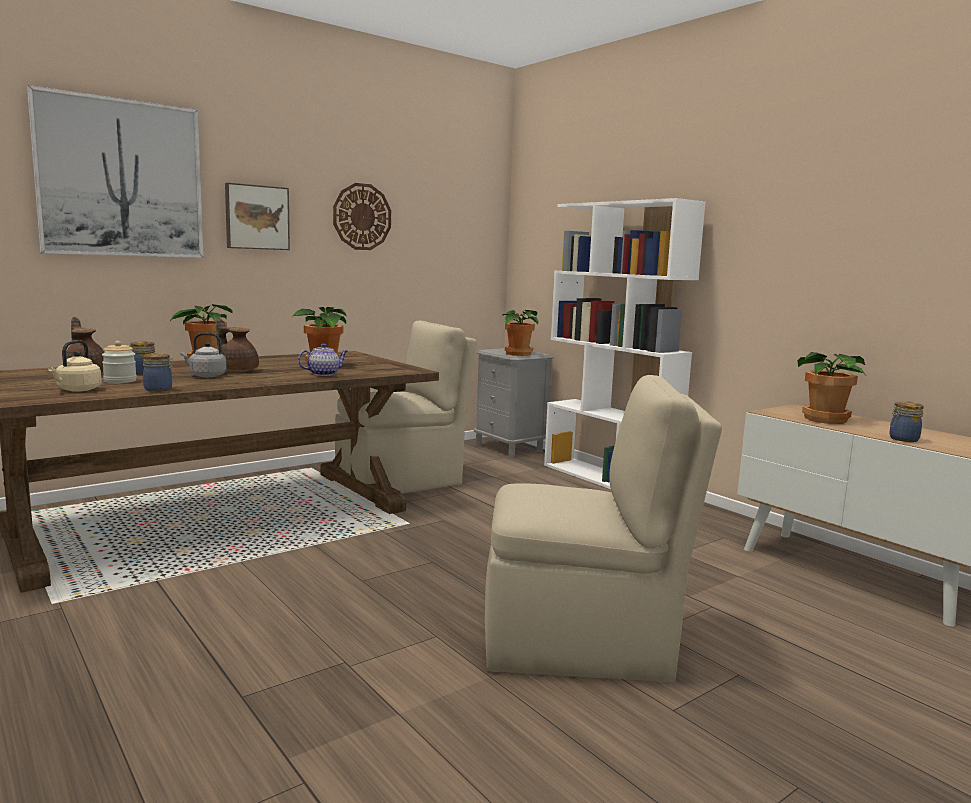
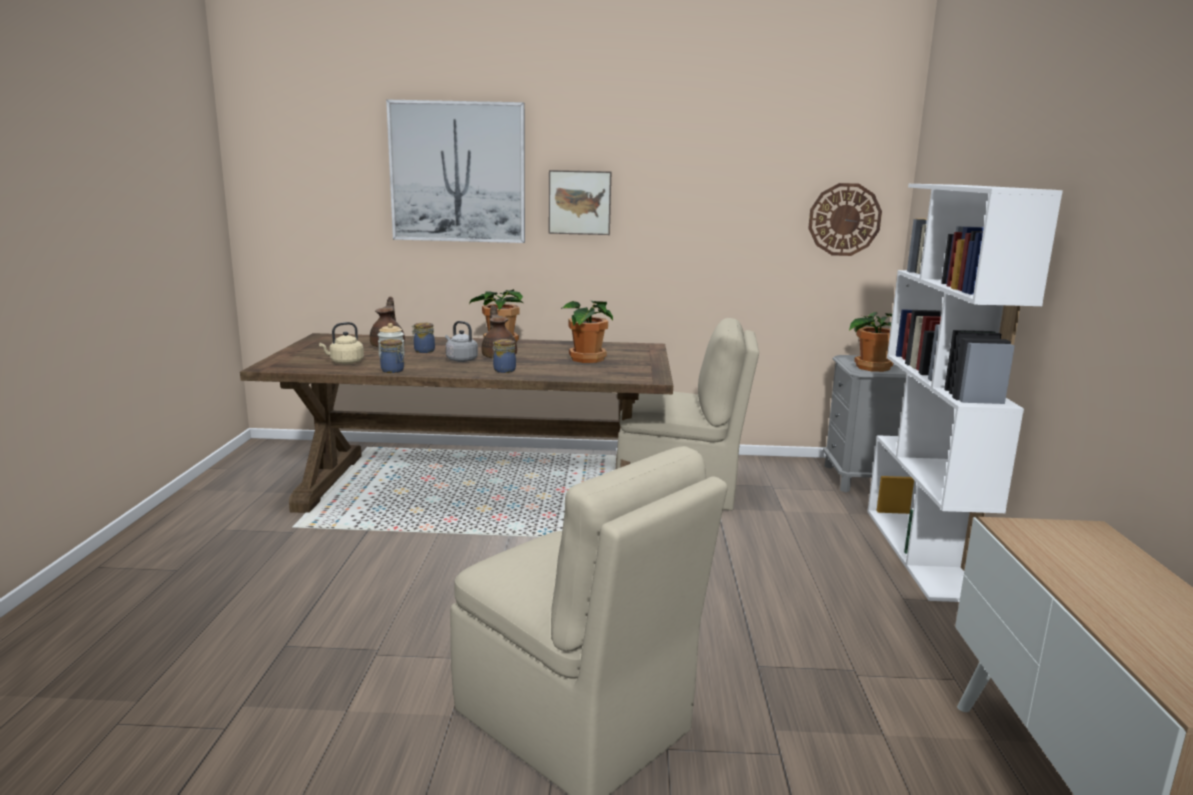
camera: 40 degrees right, 5 degrees up
(324, 374) = (557, 371): teapot -> none
(362, 217) = (698, 197): wall clock -> wall clock (844, 219)
(825, 419) = (1077, 560): potted plant -> none
(902, 439) = (1121, 631): jar -> jar (503, 370)

